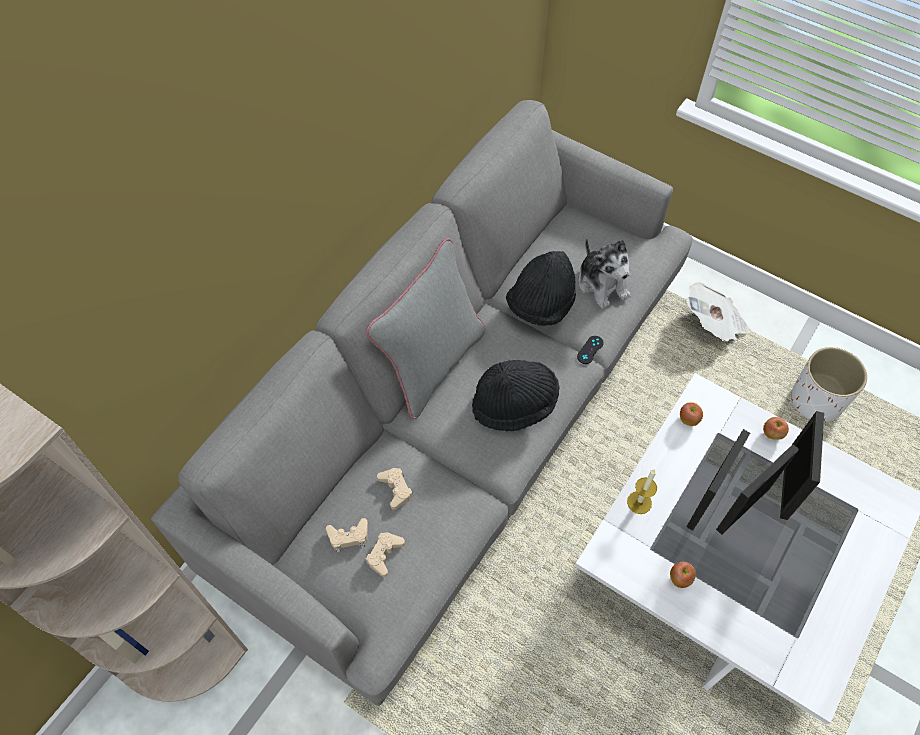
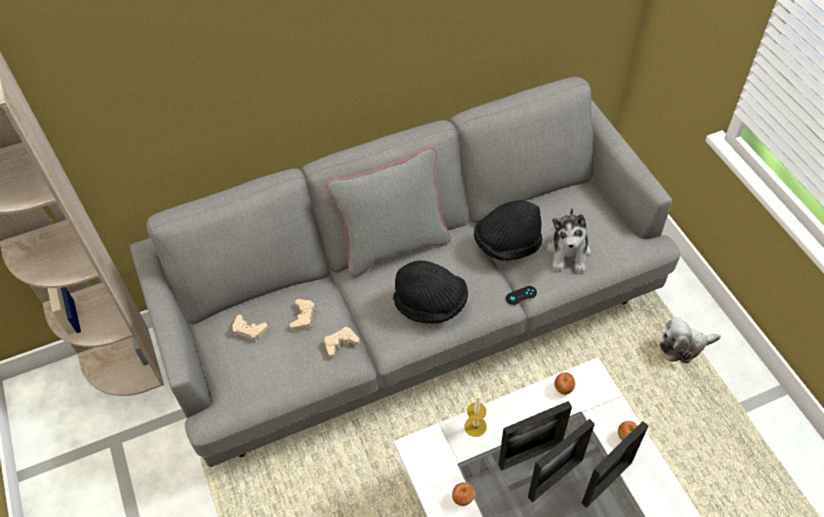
camera: 35 degrees right, 5 degrees down
(384, 554) = (263, 355): beige game controller -> beige game controller (340, 343)
(714, 324) = (683, 346): newspaper -> plush toy
(743, 509) = (555, 478): picture frame -> picture frame turned 150 degrees clockwise
(816, 401) = (732, 455): white planter -> none

